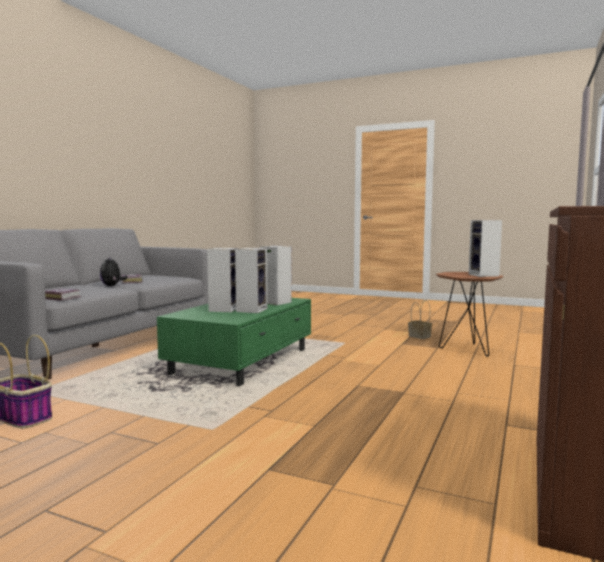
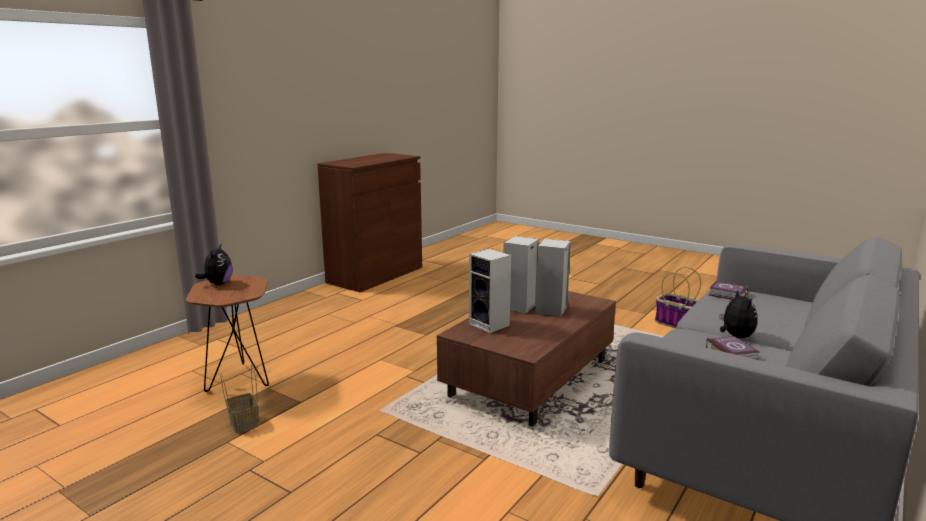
camera: 170 degrees left, 10 degrees up
(243, 361) = (529, 378): green coffee table -> brown coffee table
(484, 275) = (218, 284): speaker -> plush toy

